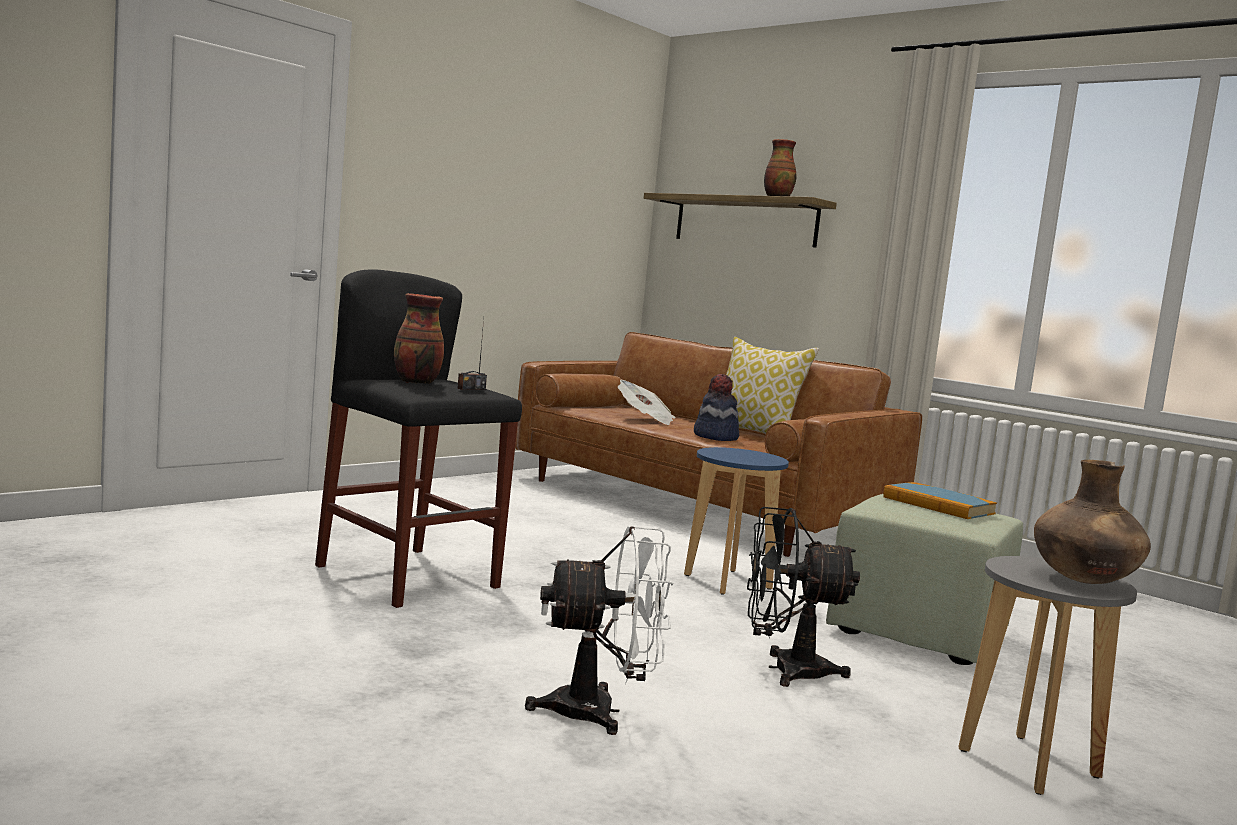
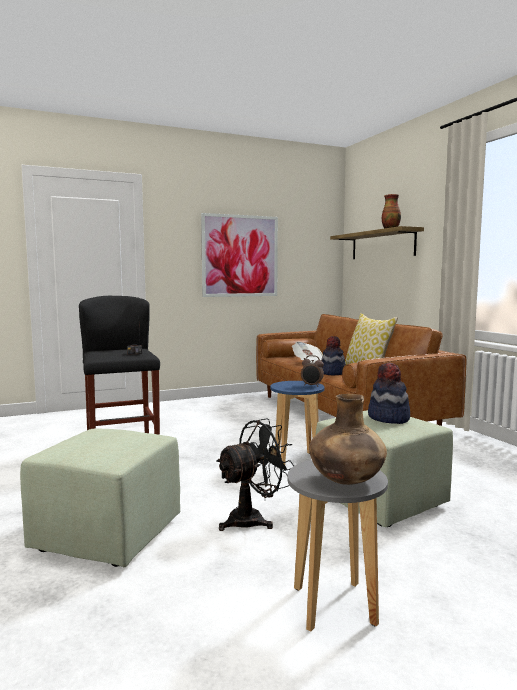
camera: 25 degrees right, 0 degrees up
(416, 382) = (114, 351): vase -> none
(501, 210) = (240, 256): none -> picture
(600, 711) = (108, 534): white fan -> green ottoman
(764, 456) = (312, 386): none -> alarm clock
(785, 670) = (253, 519): black fan -> black fan turned 120 degrees clockwise
(938, 505) = (388, 418): book -> hat

